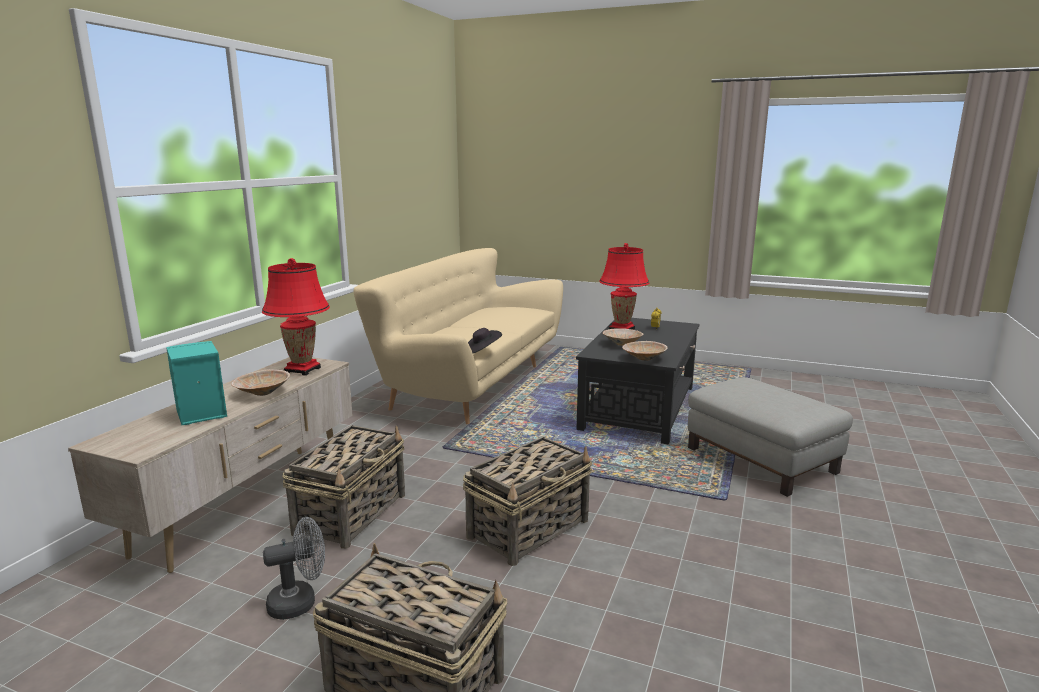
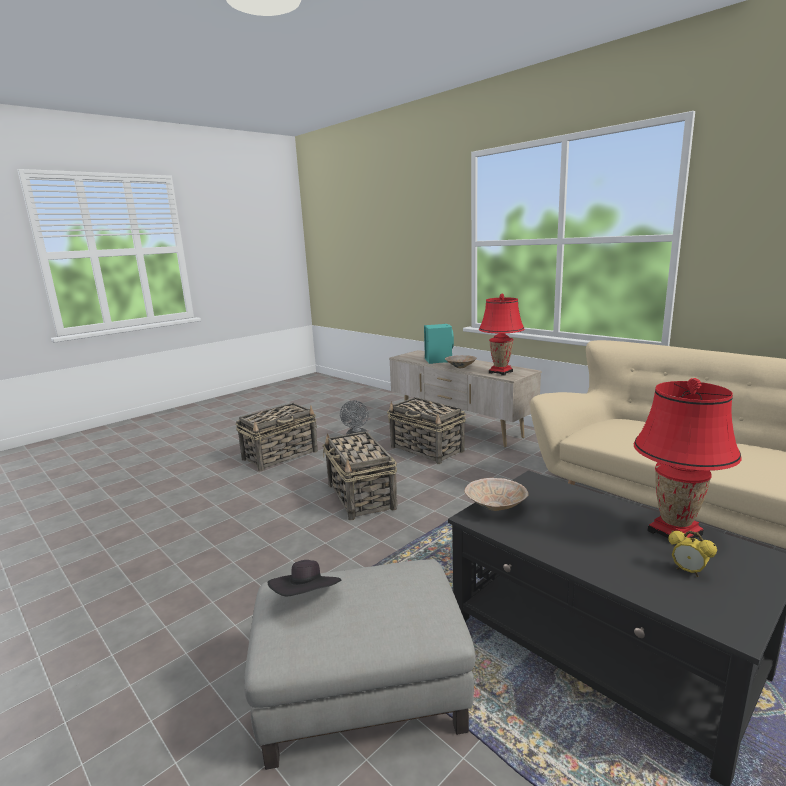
camera: 115 degrees right, 0 degrees up
(482, 350) = (593, 441): black hat -> black hat (307, 598)
(622, 344) = (575, 510): beige bowl -> none

